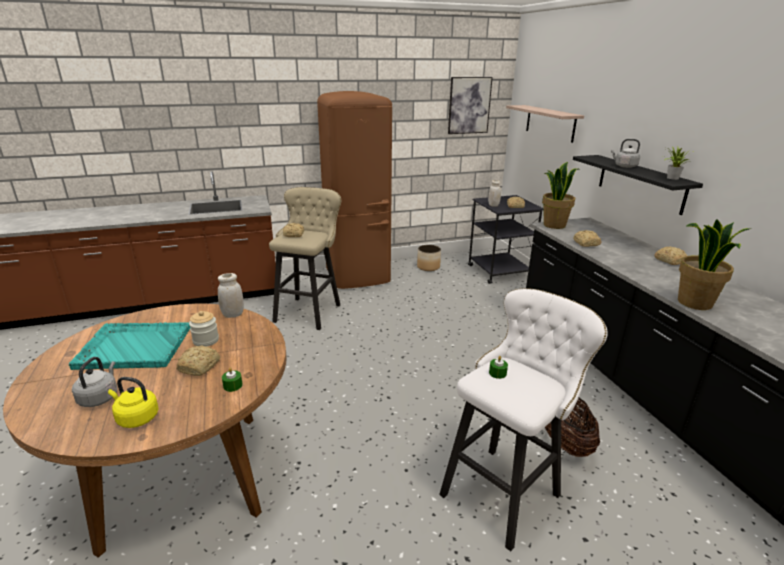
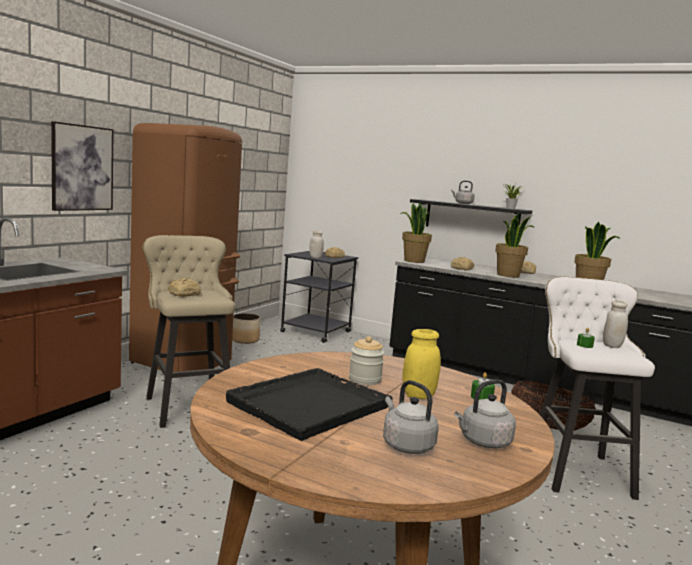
camera: 45 degrees left, 15 degrees down
(133, 347) = (308, 404): turquoise tray -> black tray
(136, 418) = (483, 442): yellow kettle -> grey kettle
(200, 366) = (418, 395): bread -> yellow jar
(233, 314) = (327, 357): white jar -> white jar (612, 346)
(469, 105) = (260, 157): picture -> picture (82, 168)
(550, 123) = (352, 175): shelf -> none
(626, 262) = (508, 275): none -> potted plant

